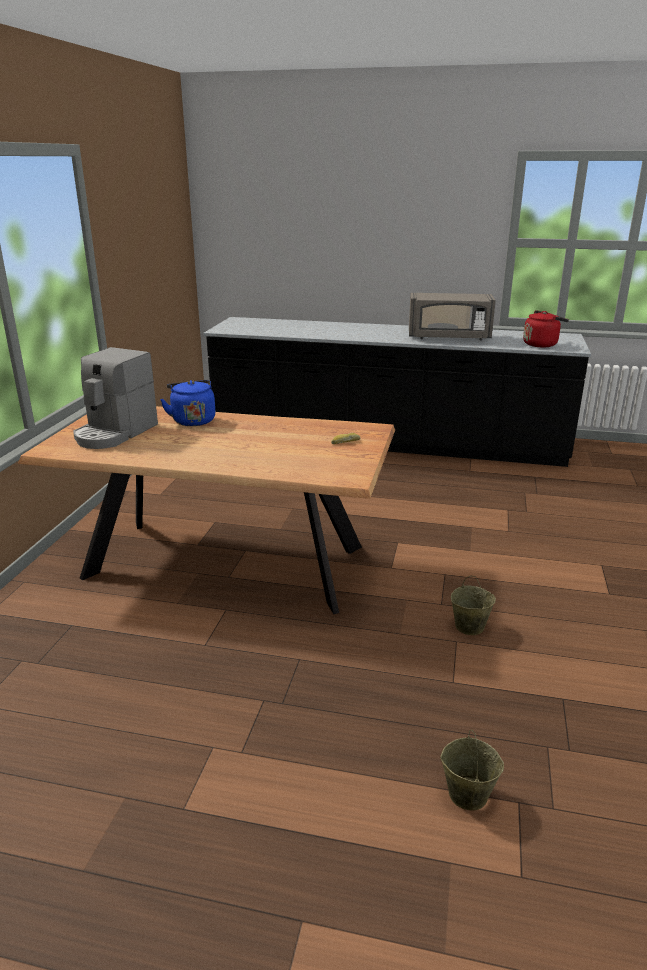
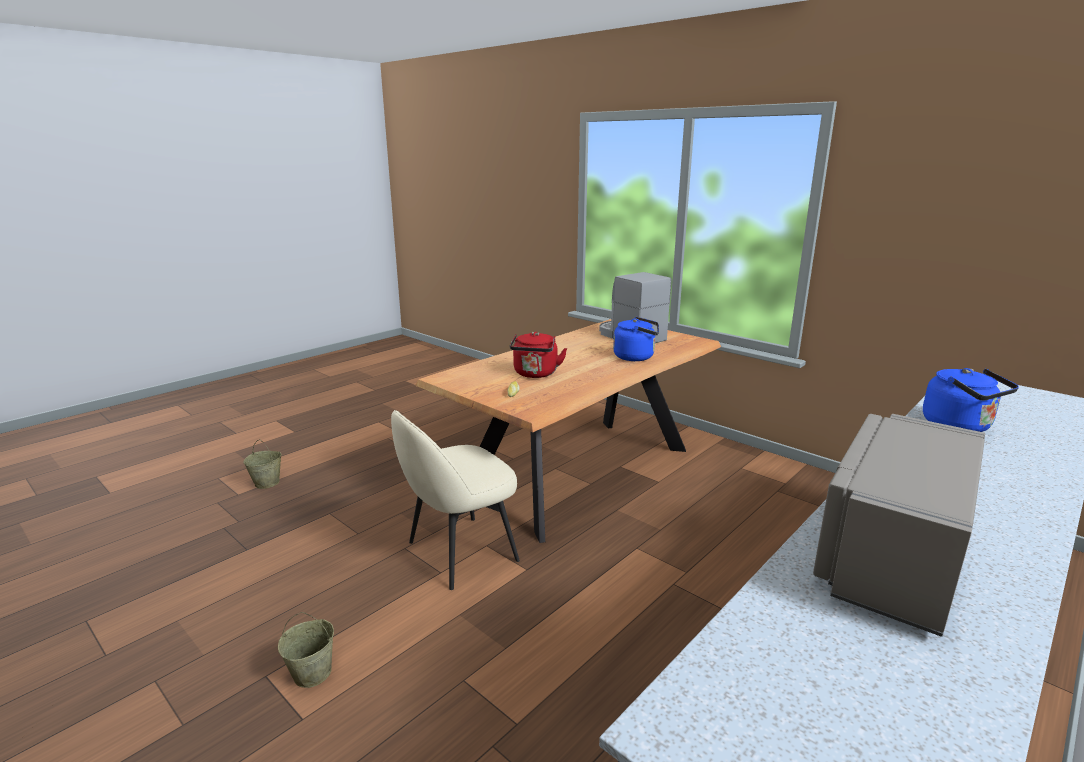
camera: 120 degrees right, 5 degrees down
(302, 331) = (960, 426): none -> blue kettle
(414, 576) = (459, 552): none -> beige chair
(469, 626) = (362, 547): beige bucket -> beige bucket (313, 673)
(541, 344) = (760, 687): red kettle -> red kettle (535, 374)

